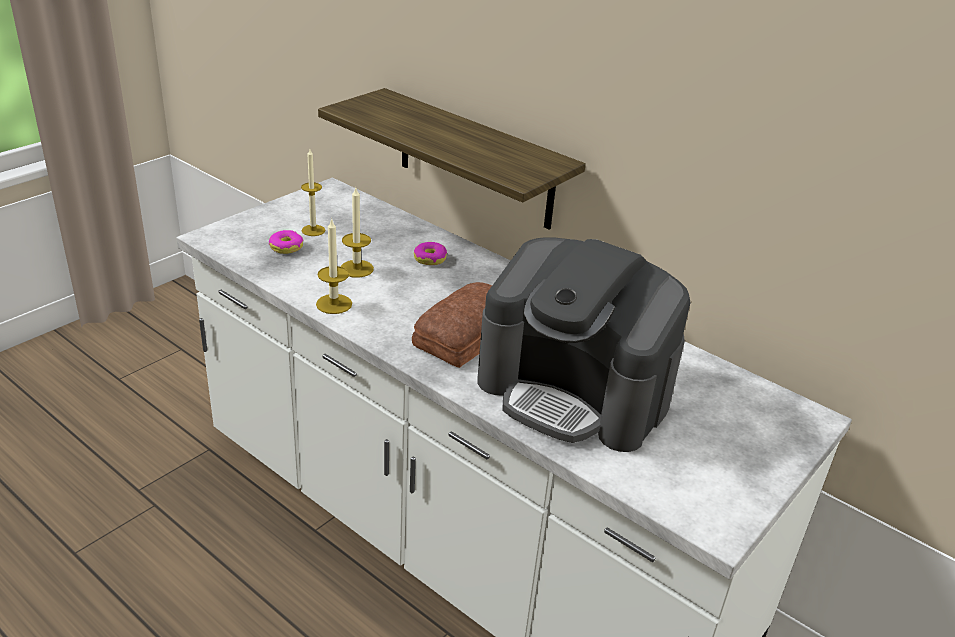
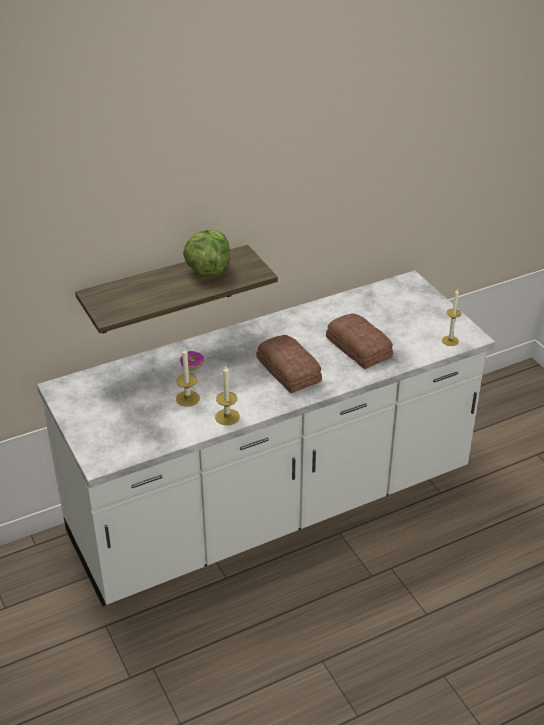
camera: 65 degrees left, 5 degrees up
(286, 247) = (138, 426): donut -> none
(313, 230) = (121, 408): candle -> candle (450, 341)
(493, 147) = (208, 270): none -> lettuce
(575, 391) = (359, 346): coffee machine -> bread

